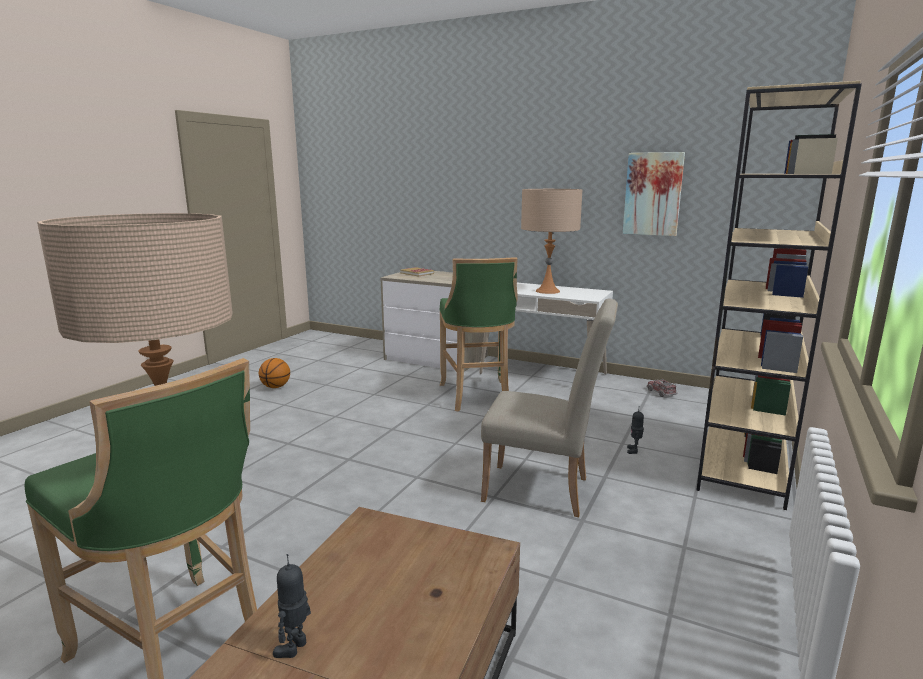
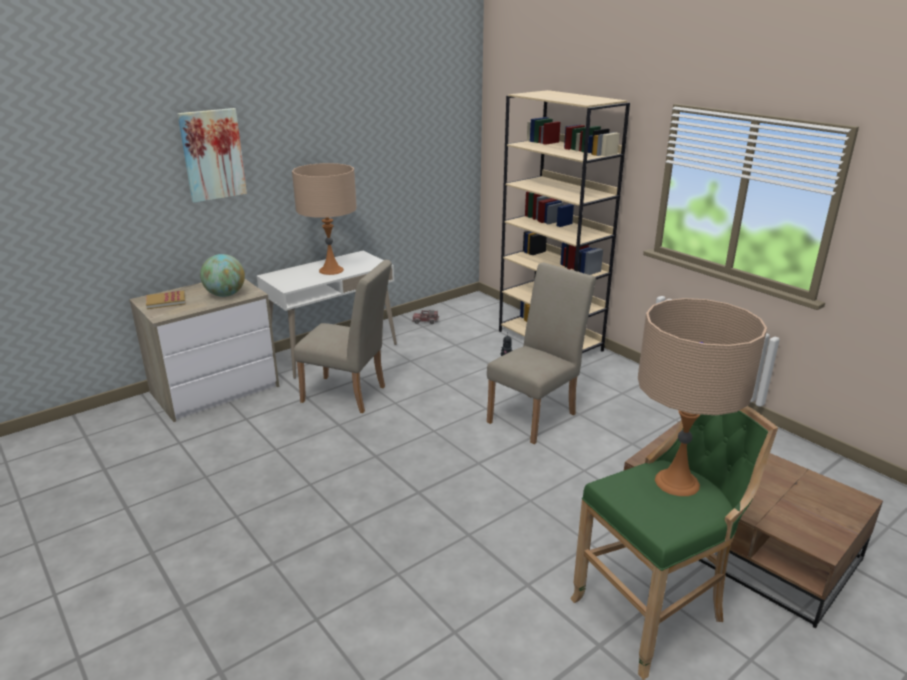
camera: 65 degrees left, 10 degrees up
(276, 387) = (165, 516): basketball -> none
(295, 647) = (762, 502): toy robot -> none
(446, 279) = (225, 295): none -> globe
(477, 397) = (349, 395): green stool -> beige chair
(653, 194) = (380, 156): picture -> picture (212, 155)

